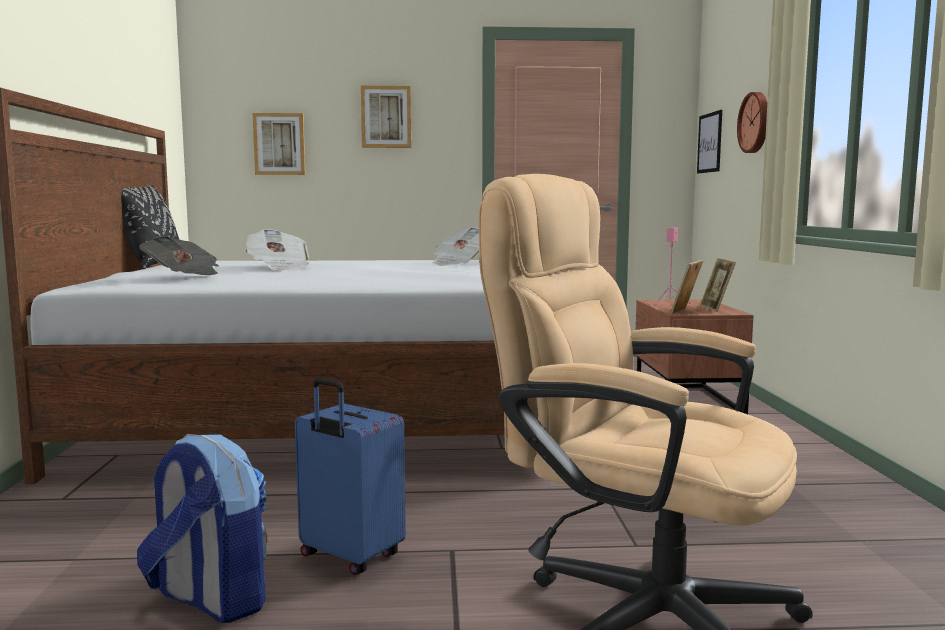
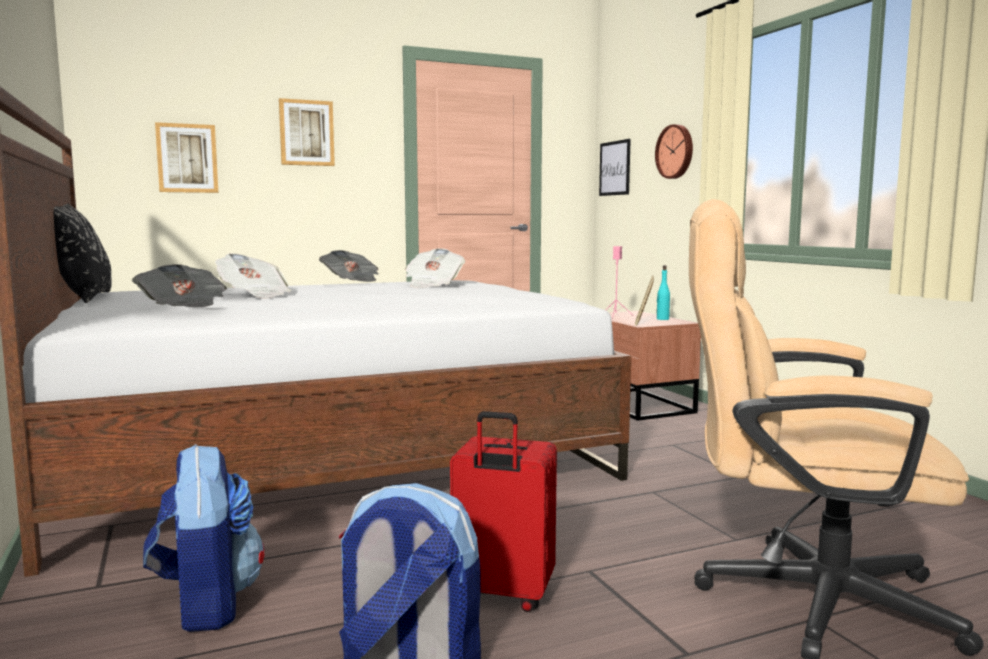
camera: 20 degrees left, 0 degrees up
(119, 524) = (206, 604): none -> backpack
(349, 557) = (502, 595): blue suitcase -> red suitcase
(394, 260) = (352, 284): none -> newspaper
(716, 309) = (662, 319): picture frame -> turquoise bottle

